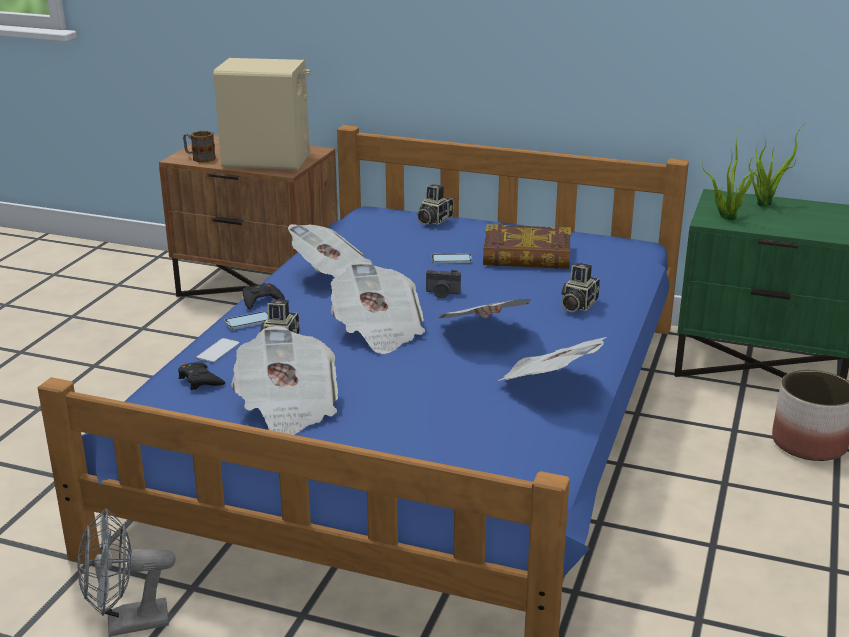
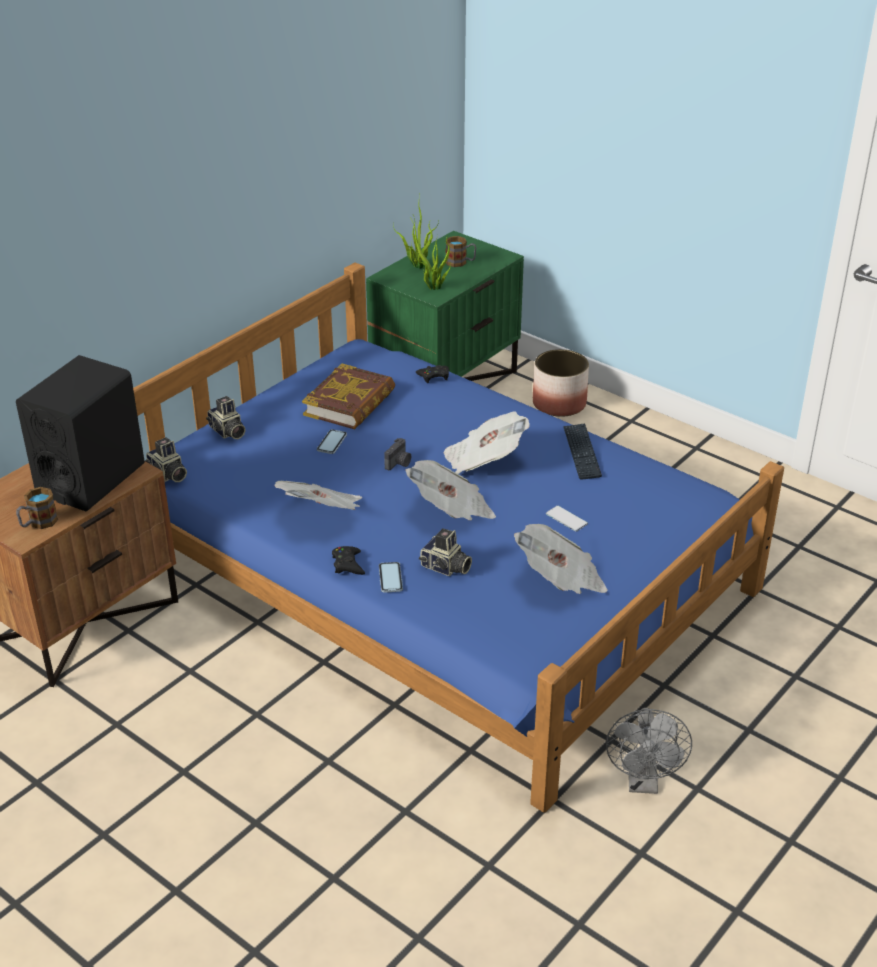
camera: 70 degrees left, 10 degrees up
(200, 380) = (491, 621): black game controller -> black game controller (434, 376)
(218, 351) = (439, 604): phone -> phone (566, 519)
(267, 160) = (91, 479): beige speaker -> black speaker
(549, 384) = (581, 452): newspaper -> keyboard
(577, 305) = (461, 406): camera -> camera (167, 474)
(803, 220) = (460, 262): none -> mug

